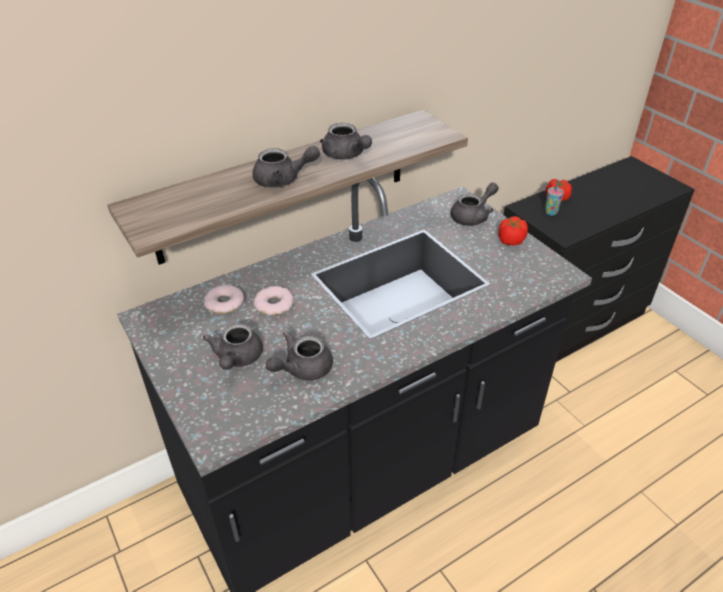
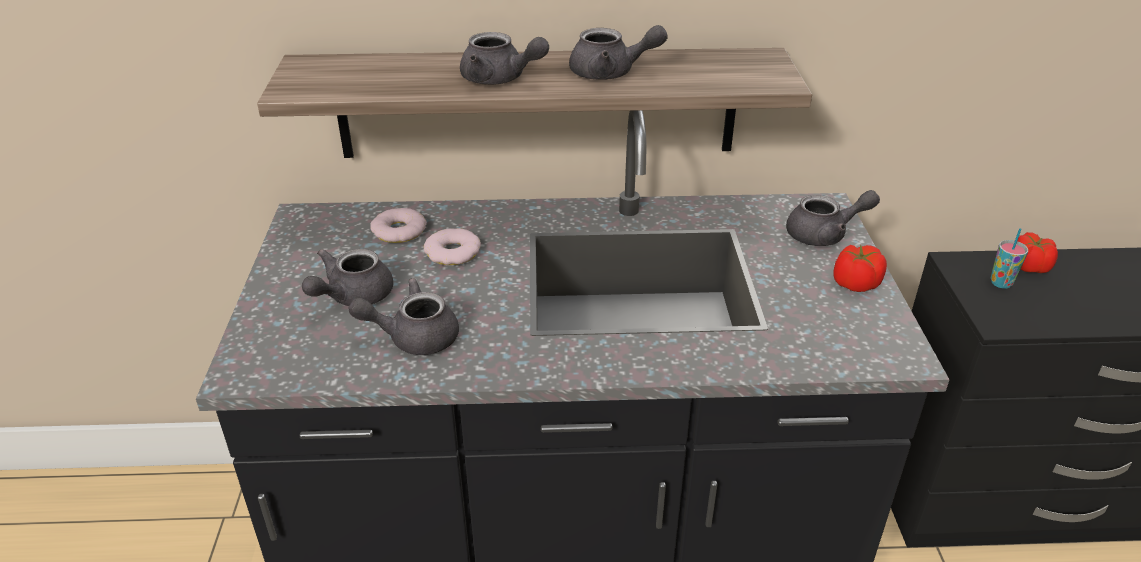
camera: 30 degrees right, 5 degrees down
(346, 155) = (611, 73): grey teapot -> grey teapot turned 75 degrees counterclockwise

